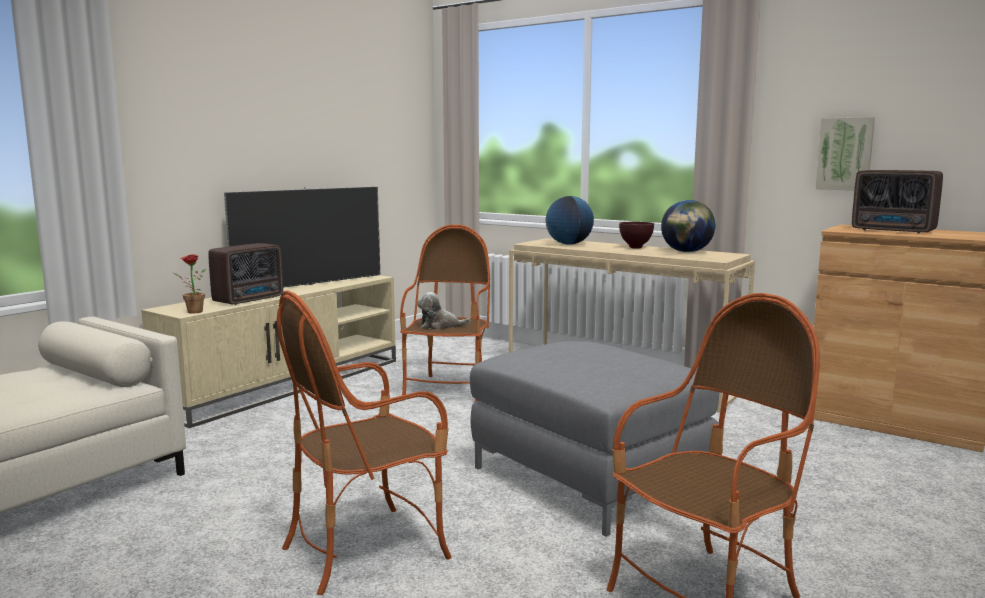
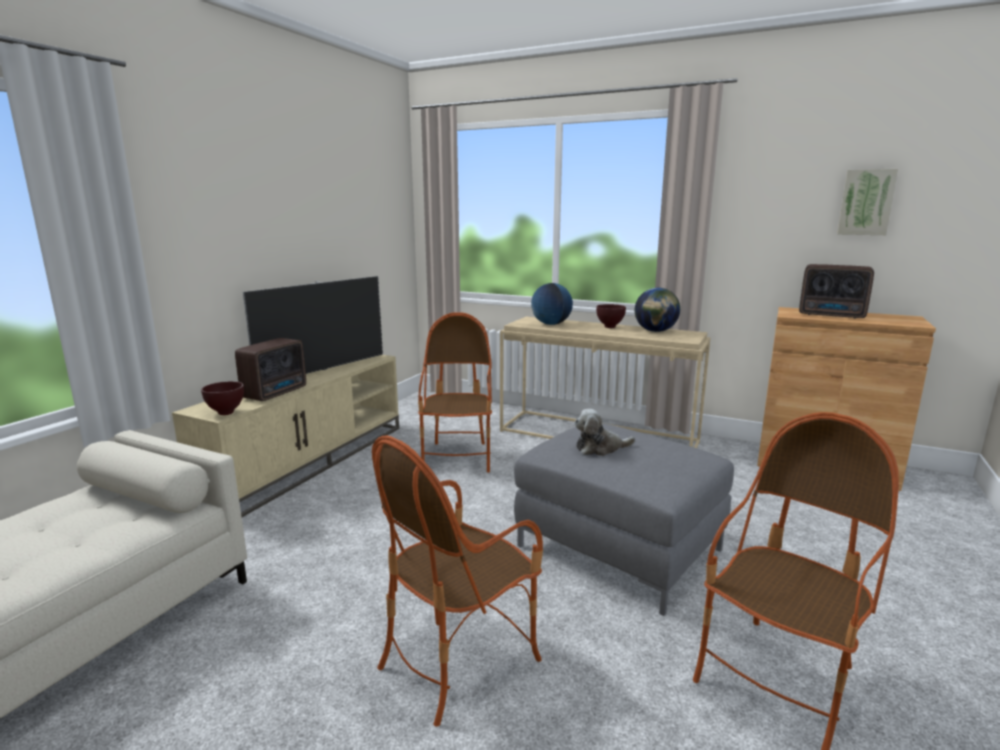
camera: 10 degrees left, 5 degrees up
(191, 312) = (226, 413): potted plant -> brown bowl
(440, 326) = (451, 405): plush toy -> plush toy (600, 448)
(845, 154) = (785, 248): picture -> picture (866, 202)

